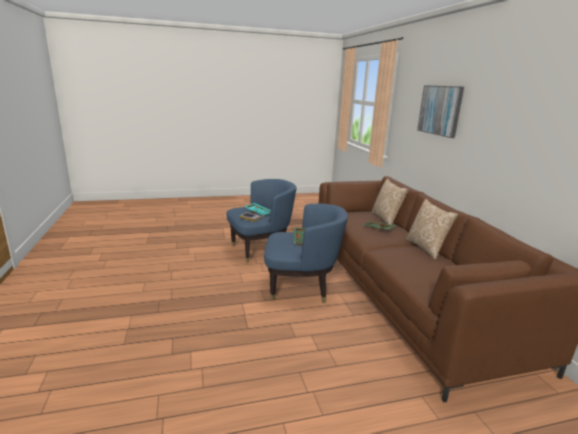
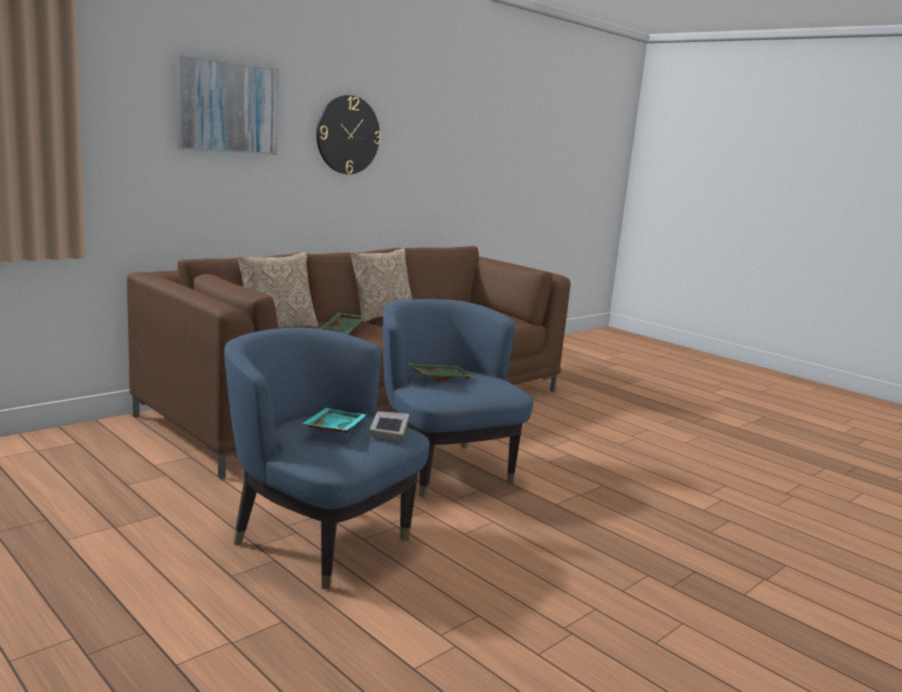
camera: 120 degrees left, 5 degrees down
(500, 130) = (348, 135): none -> wall clock

